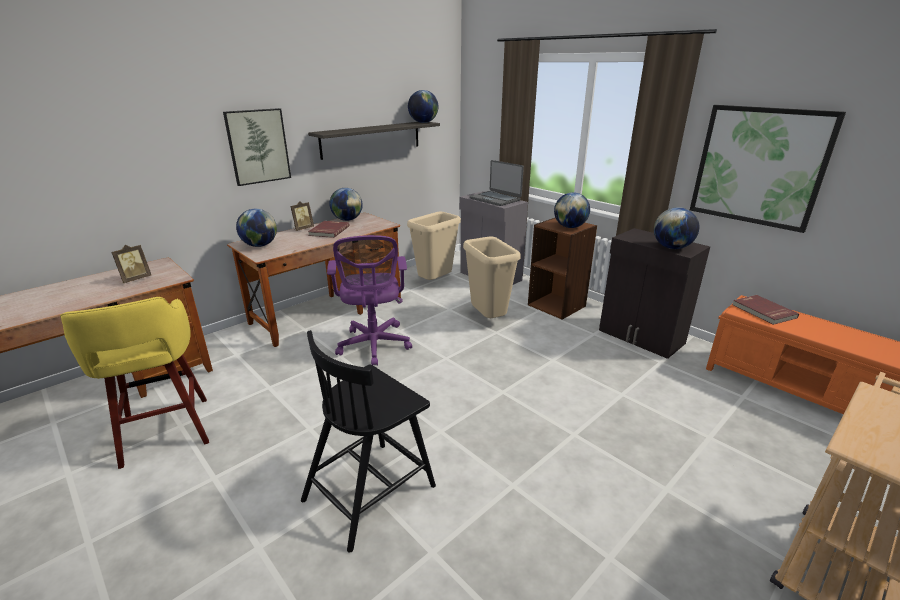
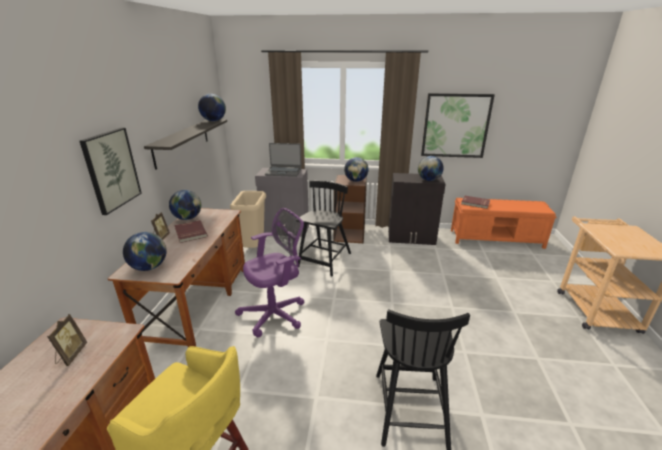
camera: 40 degrees left, 0 degrees up
(374, 346) = (276, 314): purple office chair -> purple office chair turned 75 degrees counterclockwise
(489, 319) = (324, 260): beige trash can -> black chair

